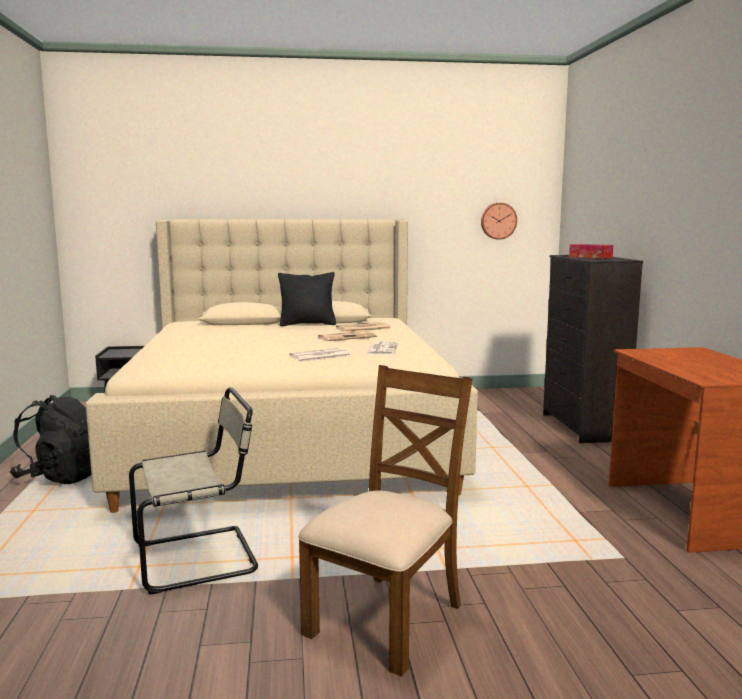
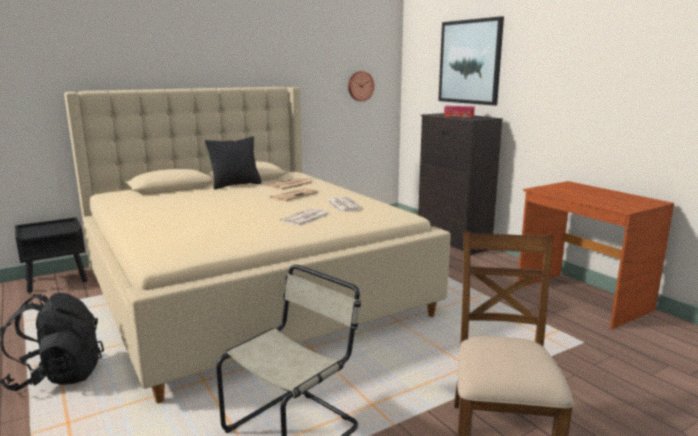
camera: 25 degrees left, 5 degrees up
(618, 187) = (469, 62): none -> picture

